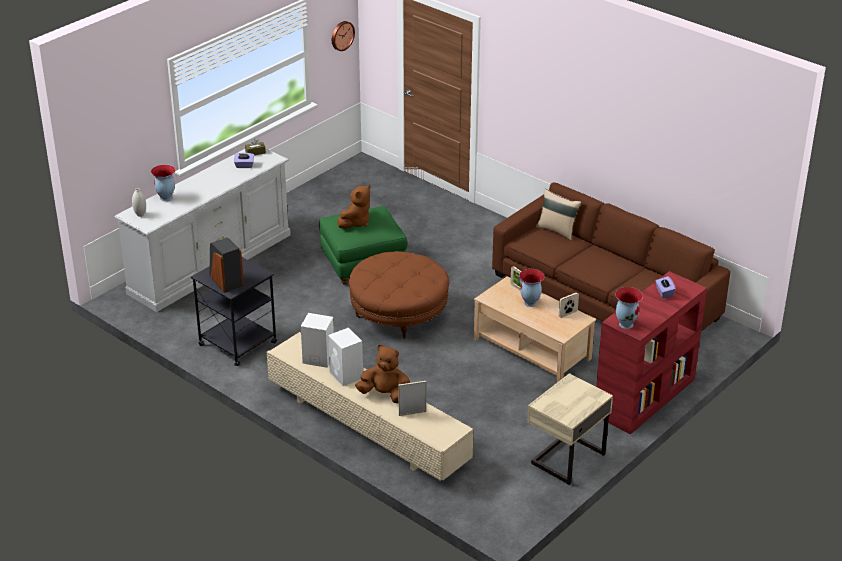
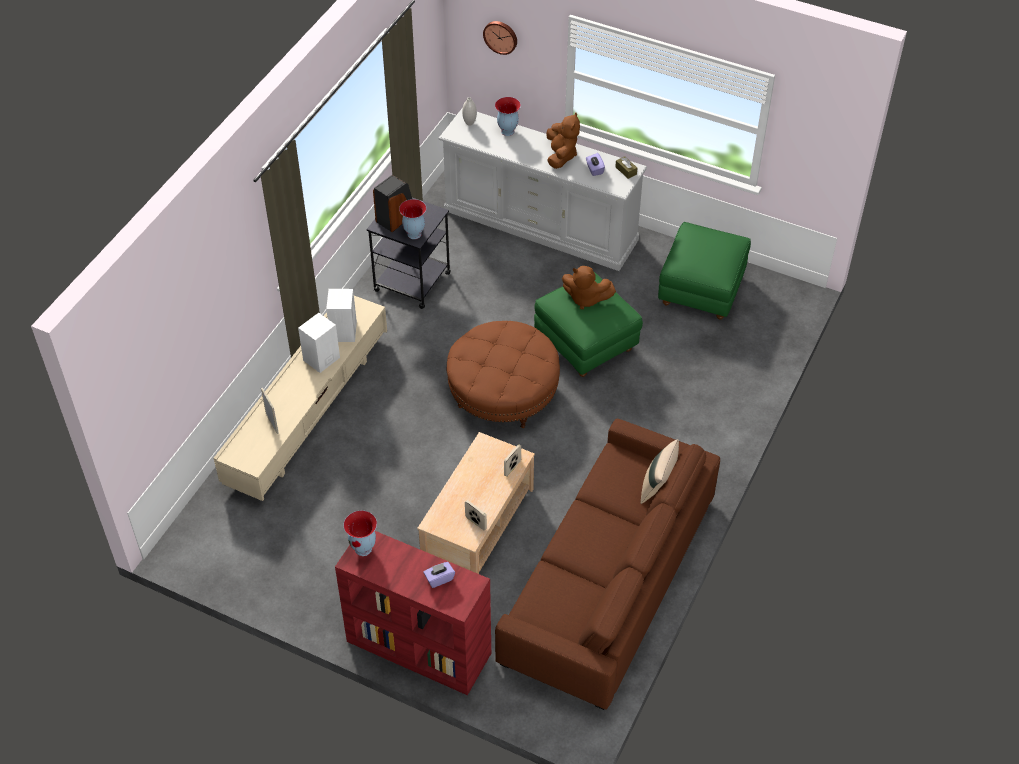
camera: 75 degrees right, 15 degrees up
(335, 202) = (701, 290): none -> green ottoman
(341, 35) = (822, 150): wall clock -> wall clock (501, 36)
(385, 395) = (297, 395): brown plush toy -> brown plush toy (561, 156)
(530, 303) = (486, 484): vase -> vase (414, 234)
(566, 458) = (291, 587): beige nightstand -> none

